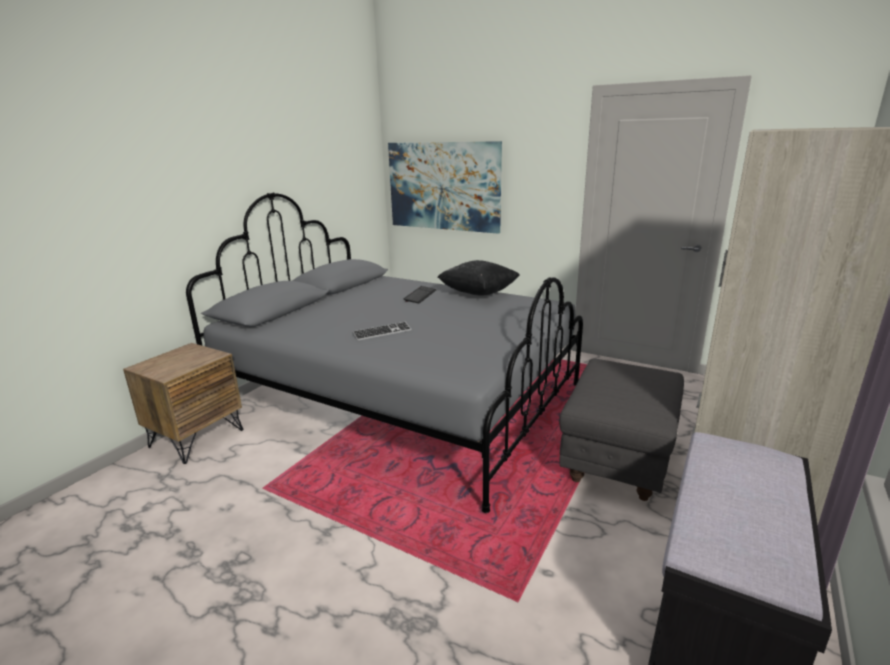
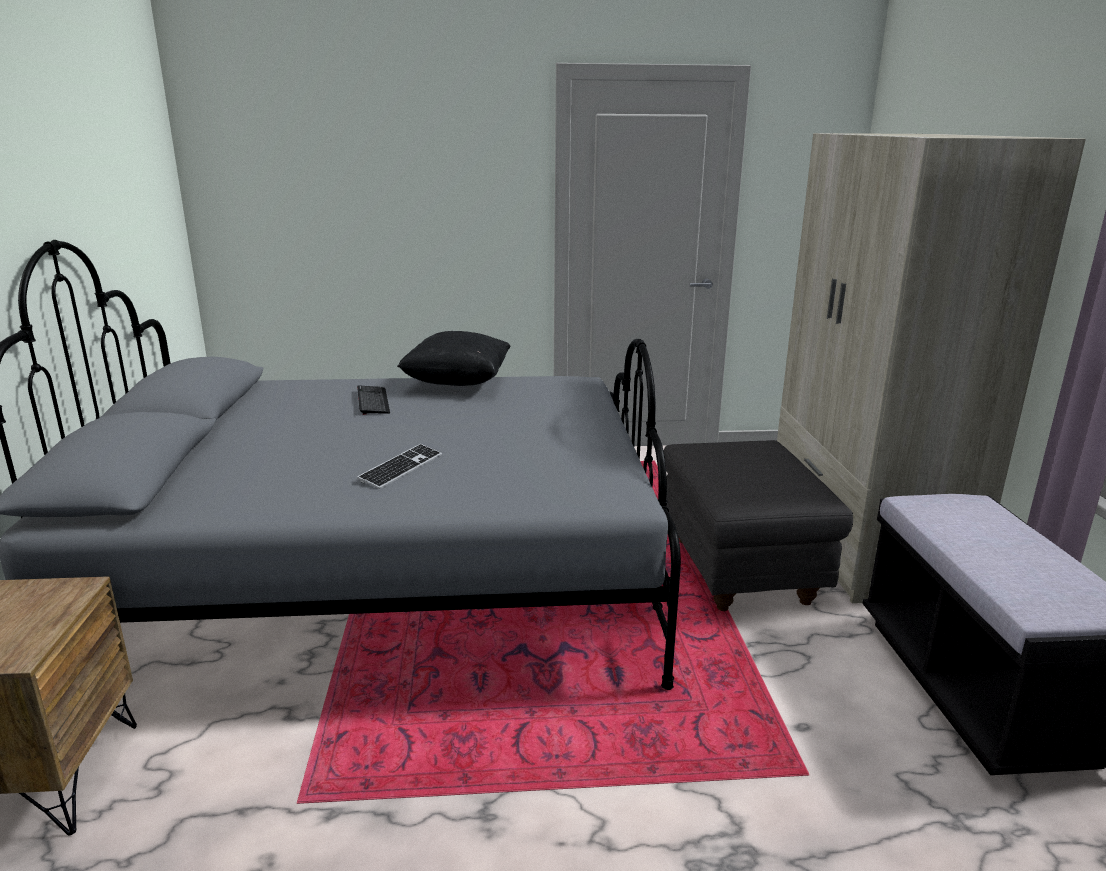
camera: 35 degrees left, 0 degrees up
(443, 186) = (314, 216): picture -> none

